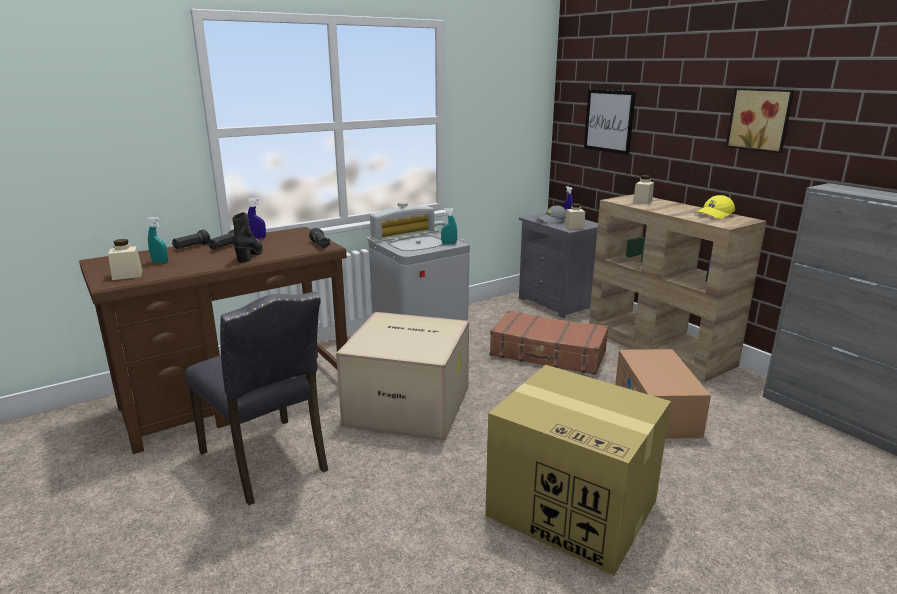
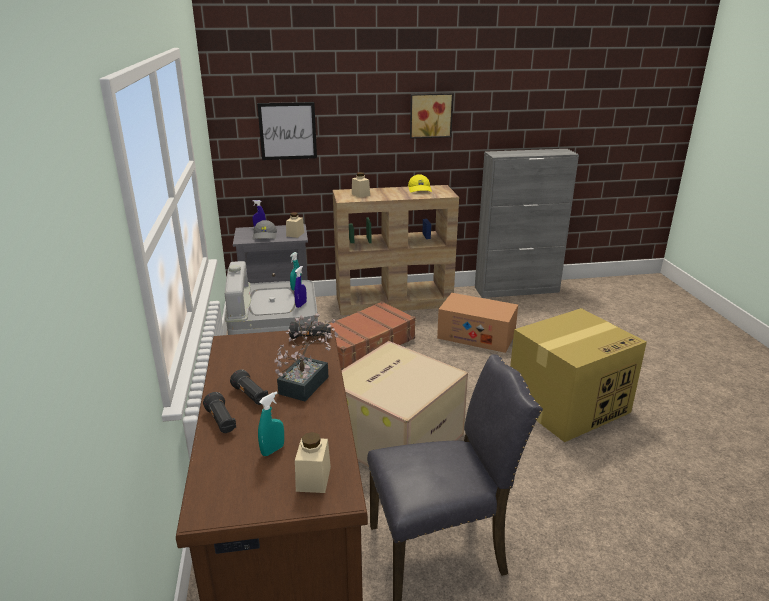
camera: 65 degrees left, 5 degrees up
(250, 255) = (308, 382): black boot -> potted plant
(257, 238) = (233, 371): blue spray bottle -> blue spray bottle (301, 305)

